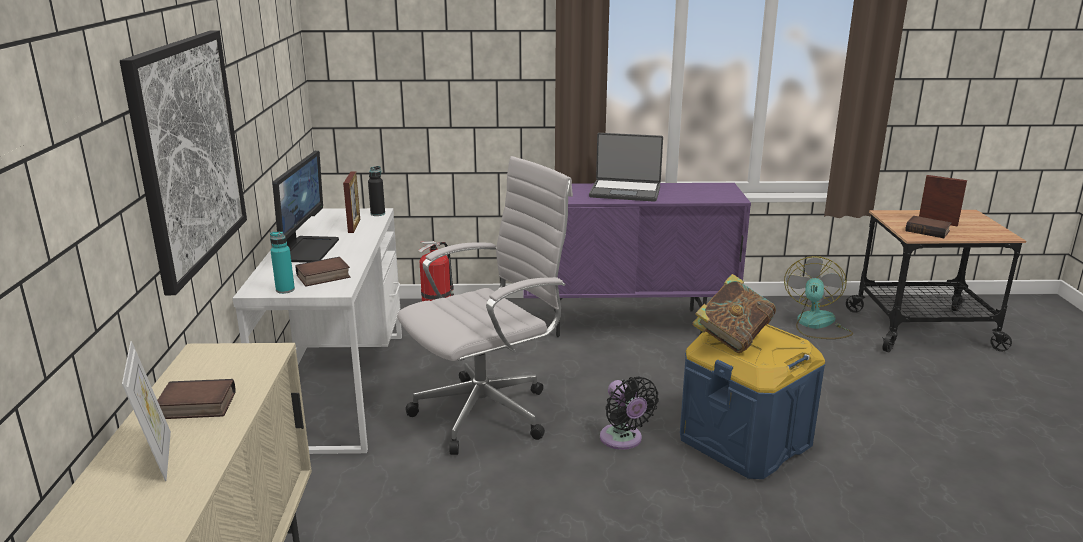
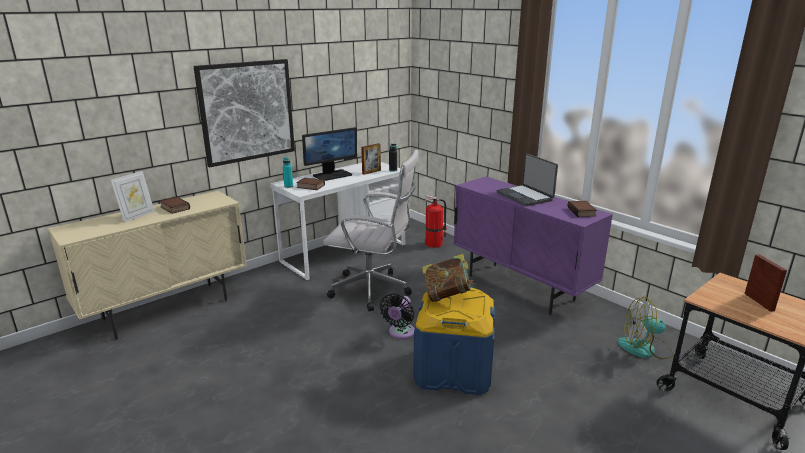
camera: 50 degrees right, 0 degrees up
(816, 325) = (645, 349): fan -> fan turned 150 degrees counterclockwise
(928, 231) = (728, 302): book -> book (582, 212)

